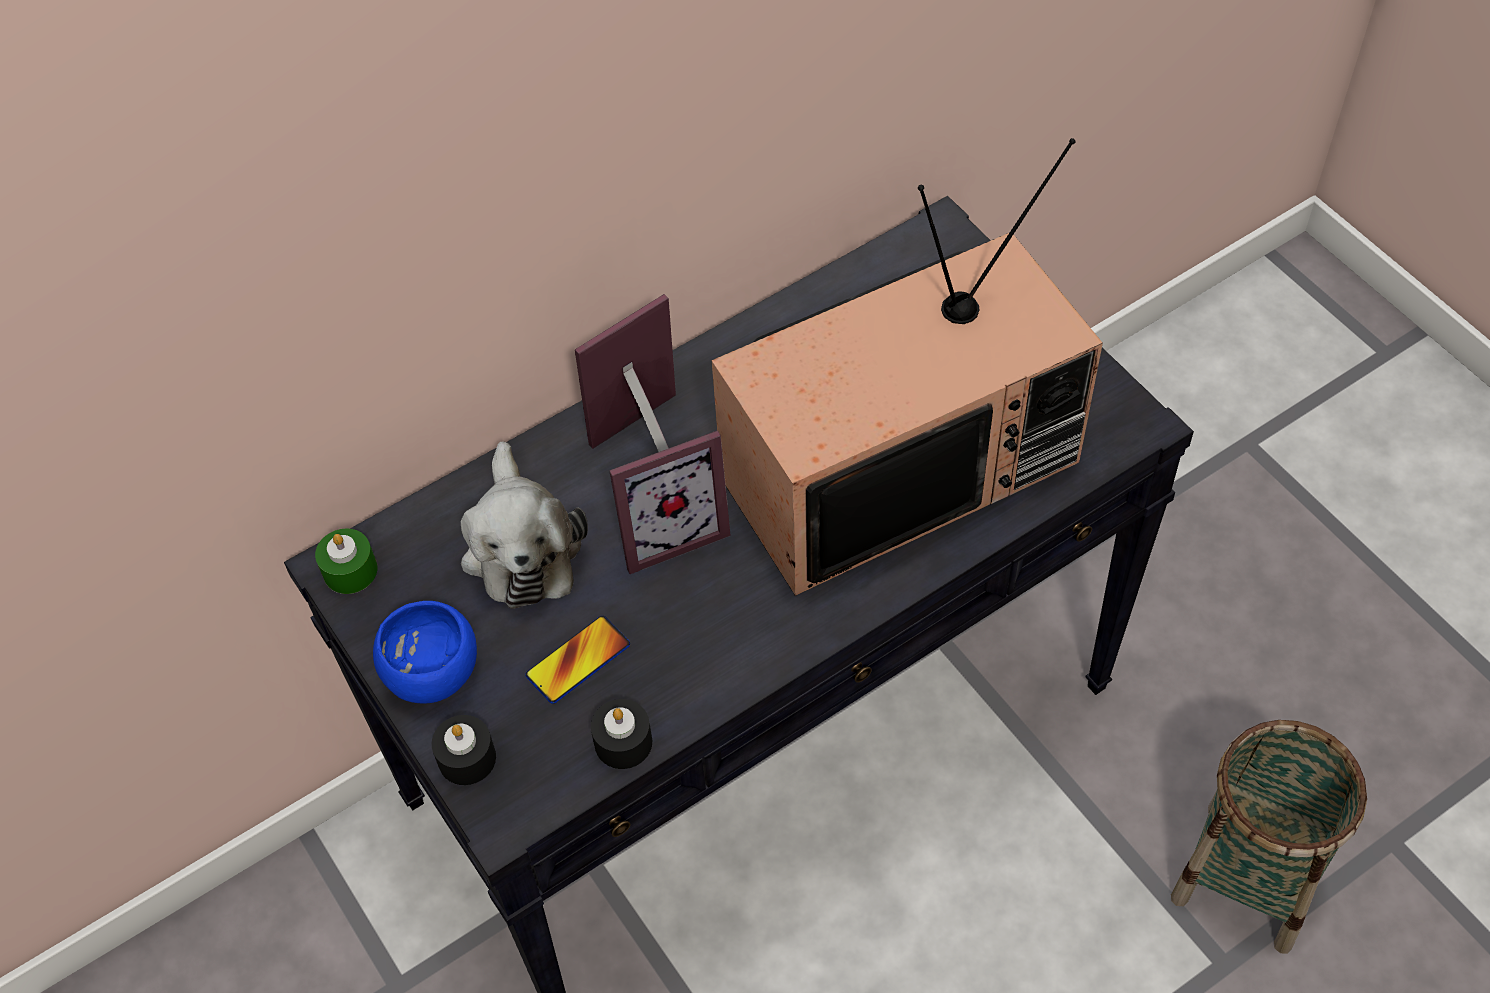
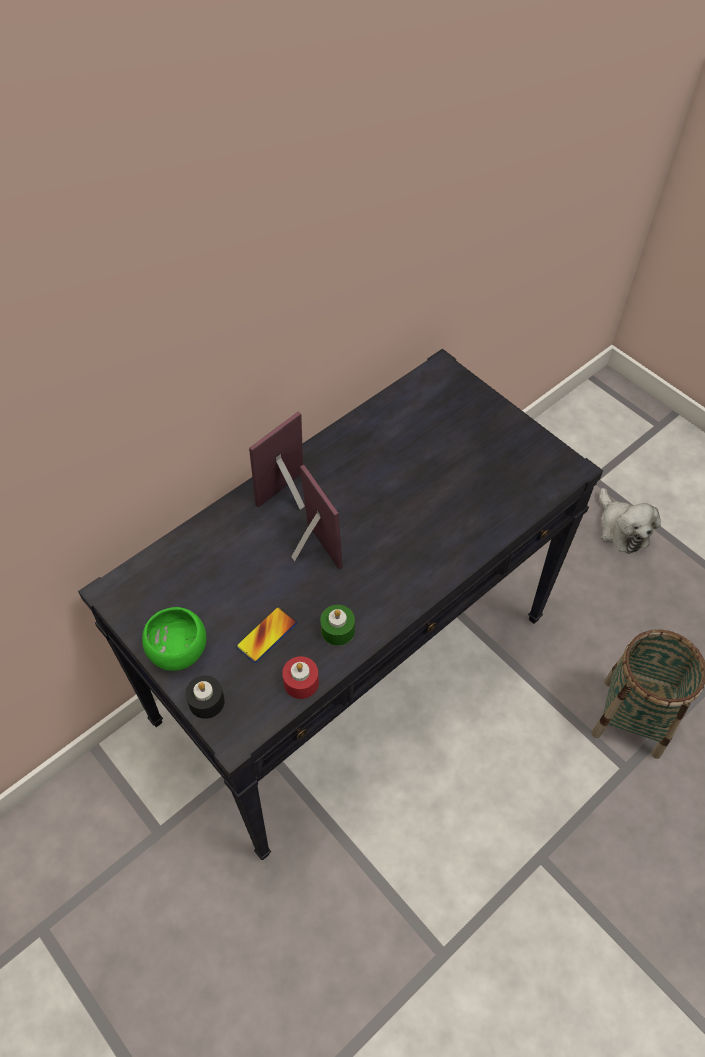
camera: 10 degrees left, 0 degrees up
(350, 570) = (120, 592): green candle -> green candle (337, 630)
(434, 670) = (179, 649): blue bowl -> green bowl
(521, 546) = (223, 568): plush toy -> plush toy (621, 529)
(623, 742) = (301, 682): black candle -> red candle
(668, 530) = (310, 552): picture frame -> picture frame turned 90 degrees counterclockwise
(900, 464) = (440, 502): television -> none

